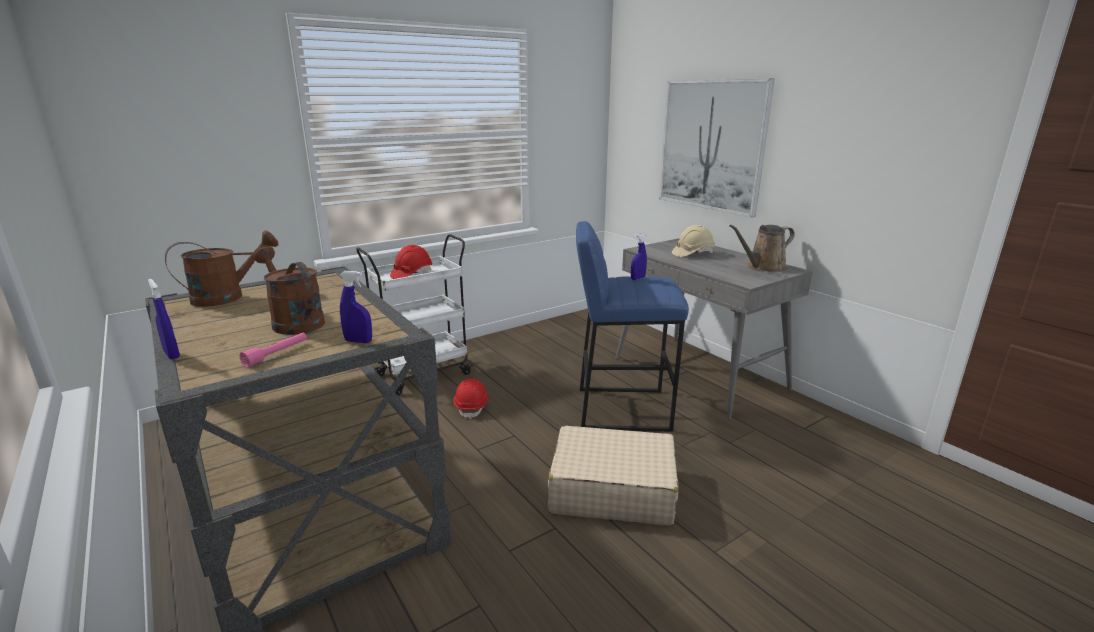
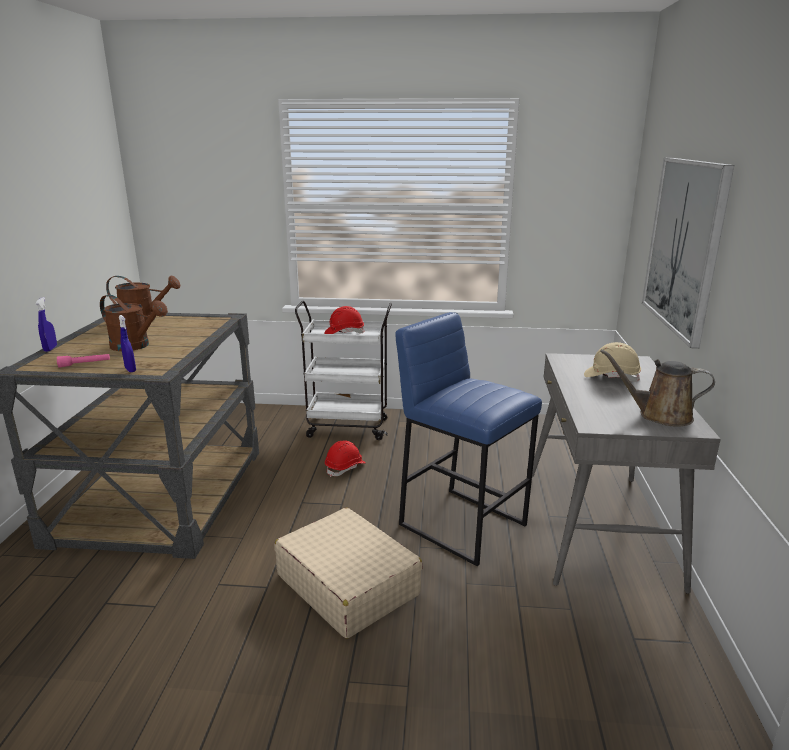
camera: 40 degrees right, 0 degrees up
(294, 322) = (135, 346): brown watering can -> brown watering can turned 120 degrees clockwise
(637, 278) = (483, 386): blue spray bottle -> none

